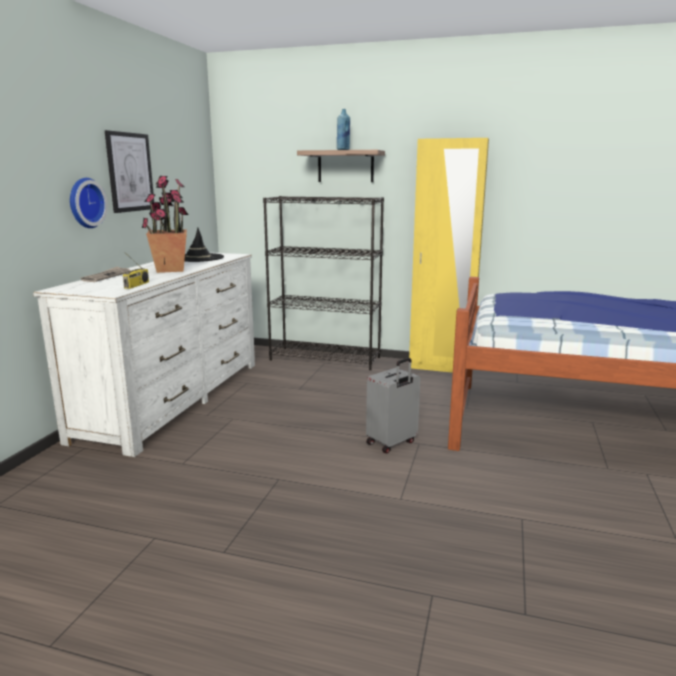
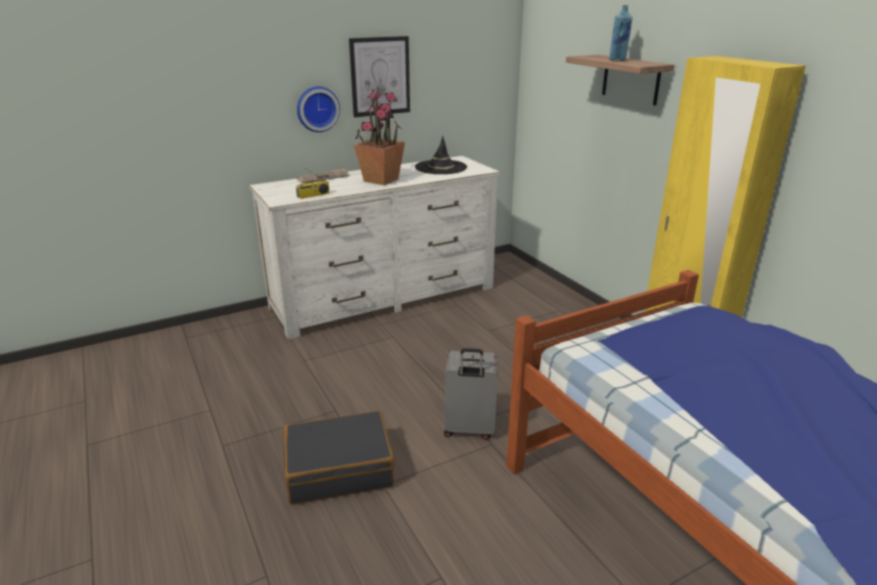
camera: 45 degrees right, 10 degrees up
(325, 358) = (569, 305): black bookcase -> none
(353, 508) = (339, 468): none -> black suitcase

